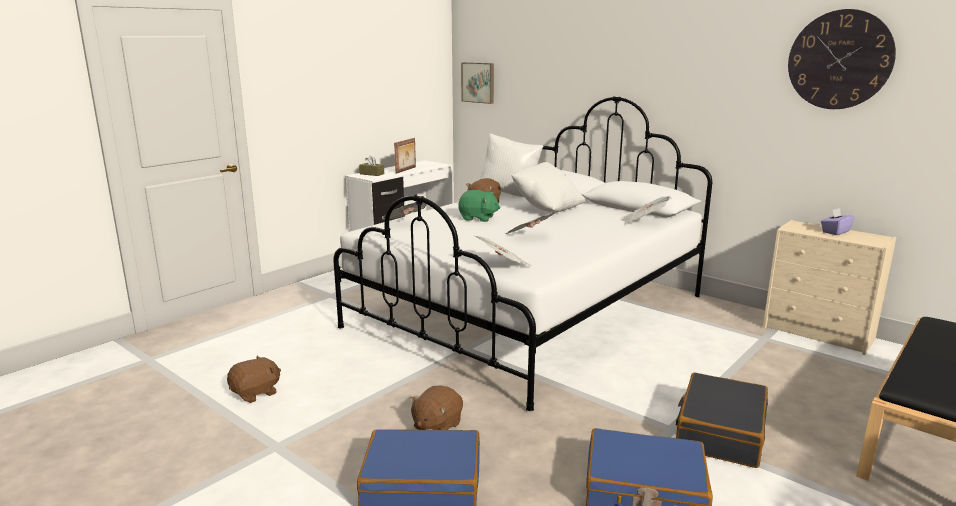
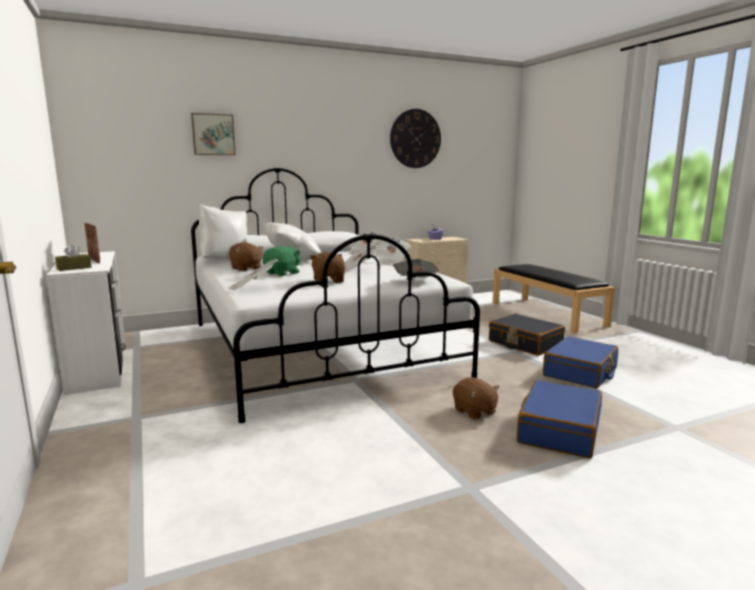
camera: 65 degrees left, 5 degrees down
(256, 393) = (346, 490): brown plush toy -> brown plush toy (329, 281)
(478, 82) = (102, 162): picture -> picture (213, 134)
(605, 240) = (391, 262): none -> newspaper

